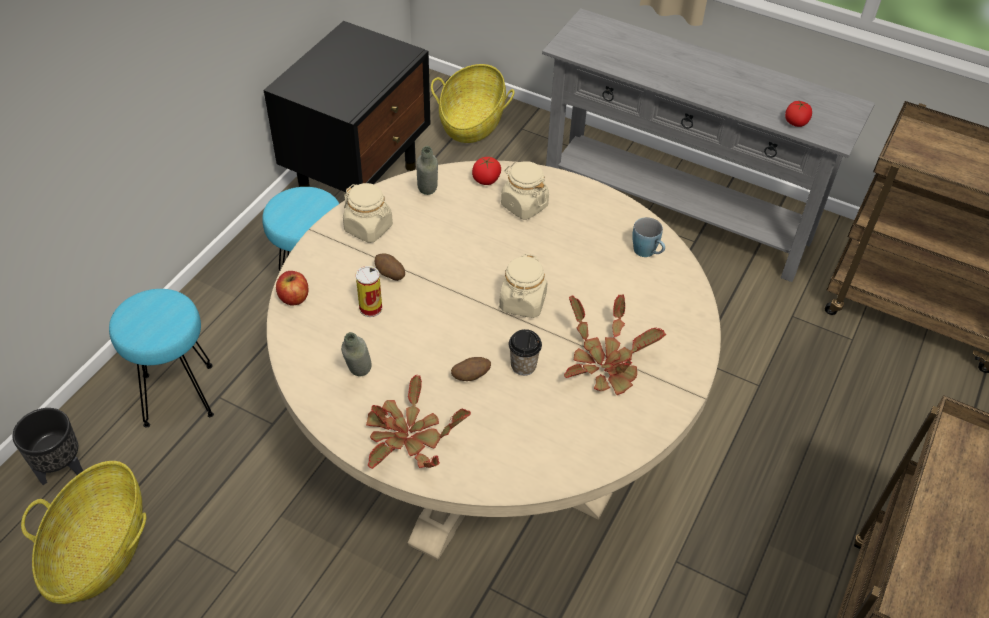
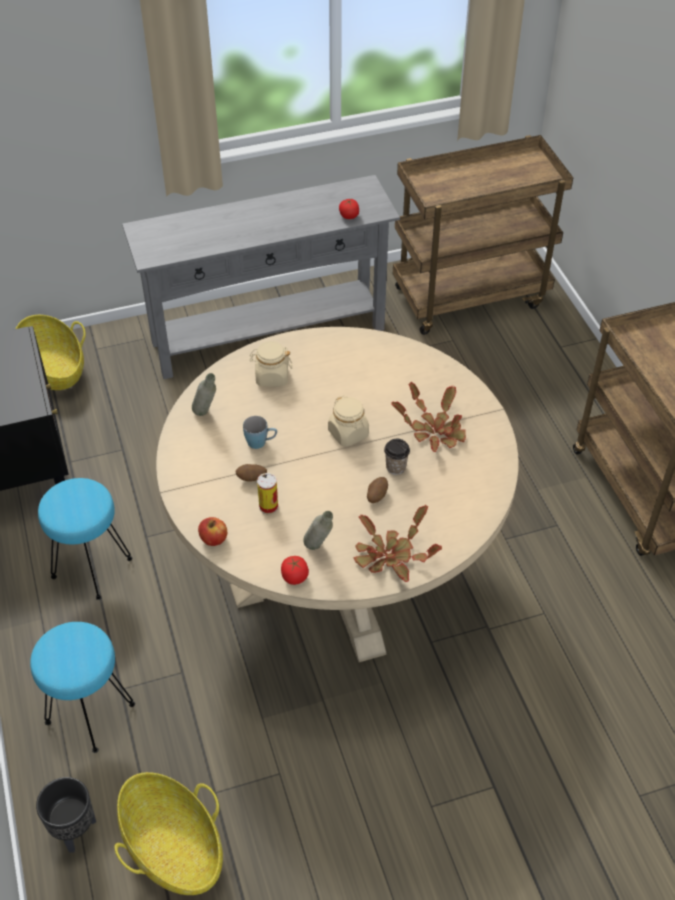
camera: 45 degrees left, 0 degrees up
(369, 228) = (198, 462): beige jar -> none
(486, 180) = (227, 378): tomato -> tomato (294, 577)
(648, 253) = (376, 352): blue mug -> blue mug (261, 442)

